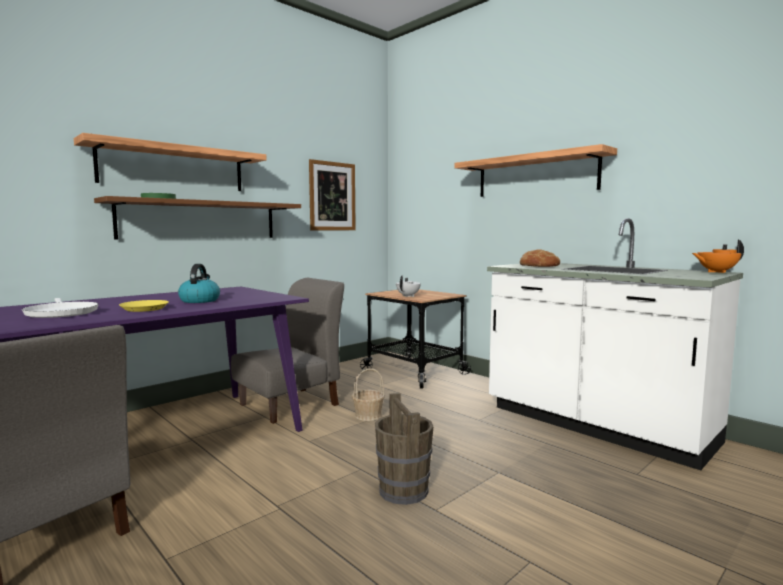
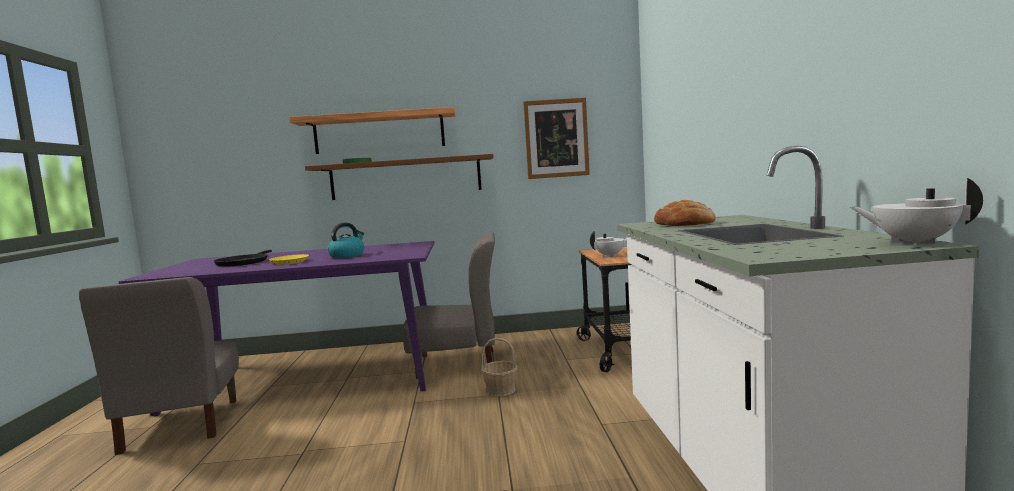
camera: 40 degrees right, 0 degrees up
(61, 313) = (244, 262): white frying pan -> black frying pan
(403, 491) = (399, 473): brown bucket -> none
(535, 175) = (742, 85): shelf -> none
(716, 272) = (913, 243): orange teapot -> white teapot

